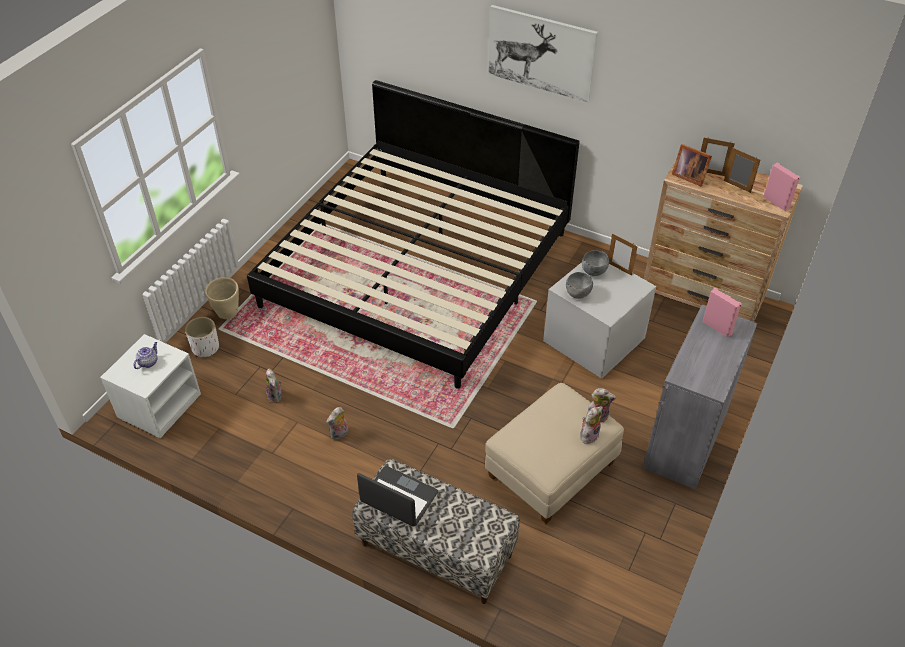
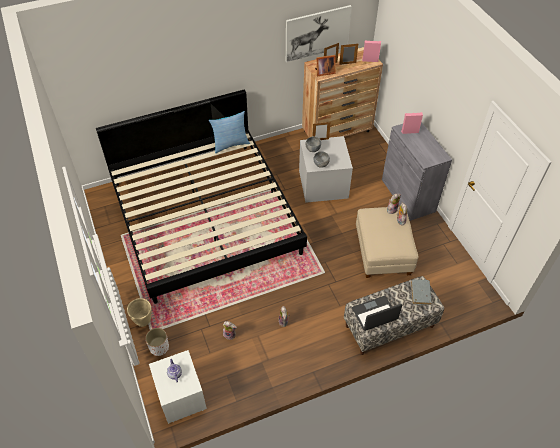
camera: 50 degrees left, 5 degrees up
(483, 530) = (420, 294): none -> grey book
(525, 207) = (230, 144): none -> pillow
(541, 53) = (209, 51): picture -> picture (317, 33)

